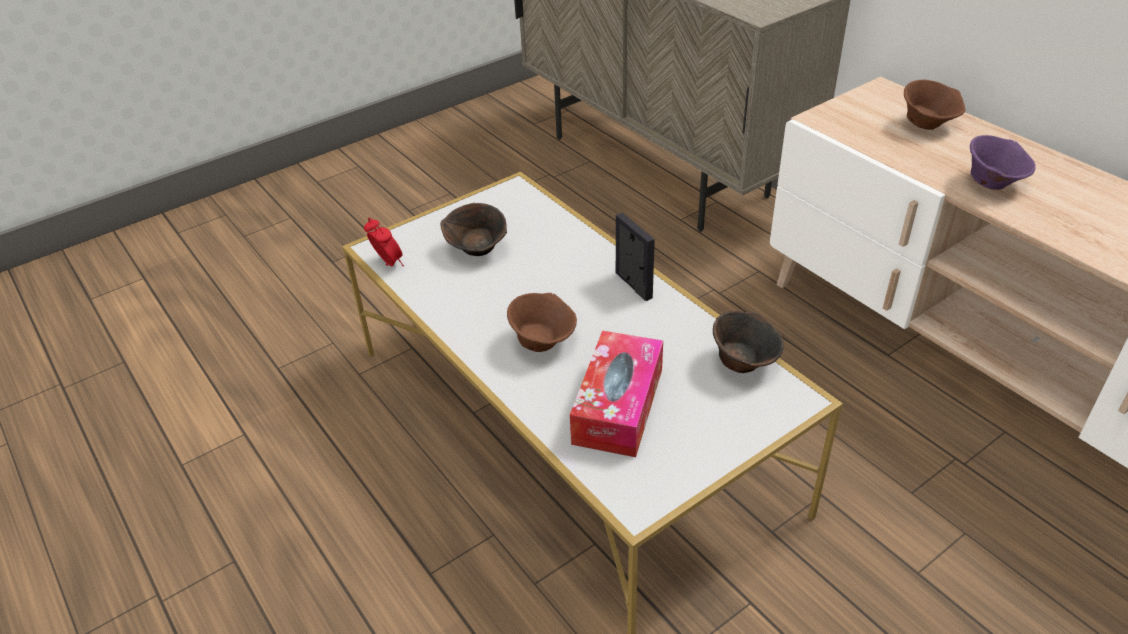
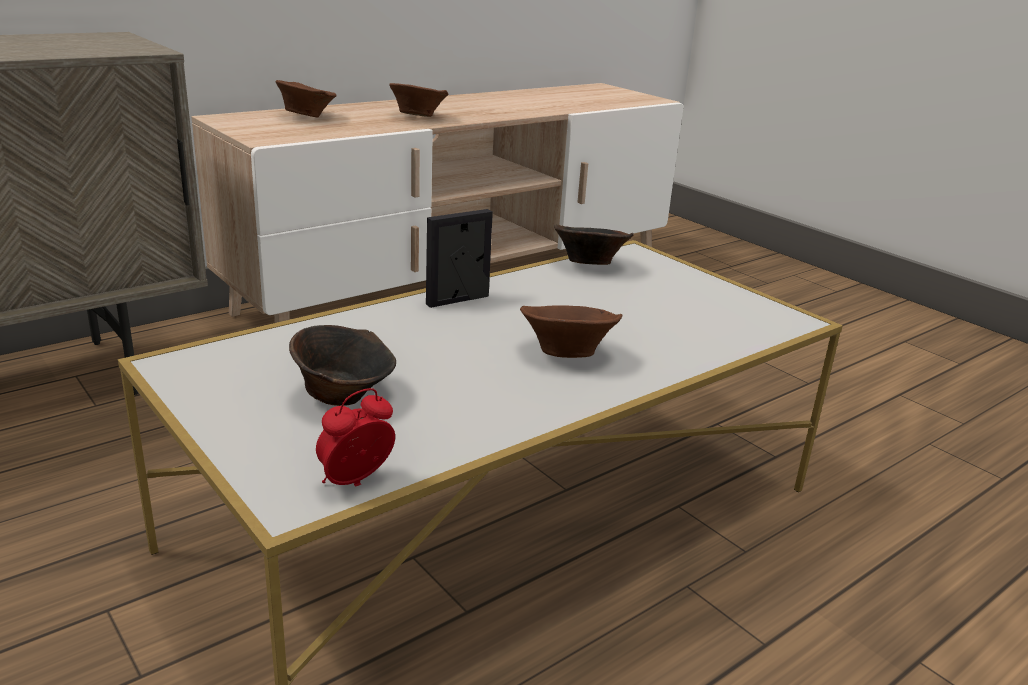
camera: 95 degrees left, 15 degrees down
(618, 405) = (666, 320): tissue box -> none
(993, 183) = (417, 117): purple bowl -> brown bowl

